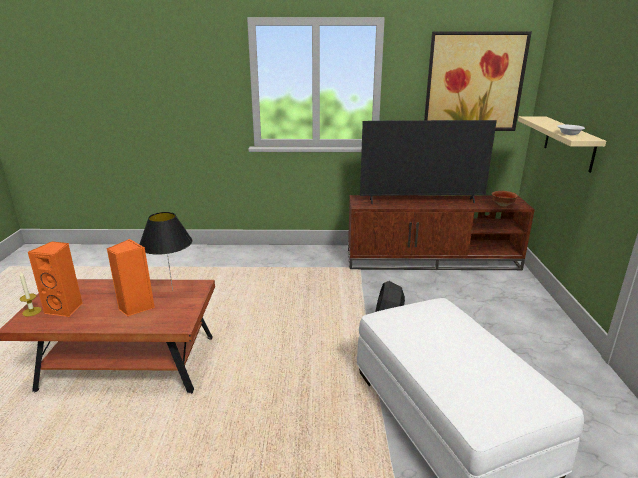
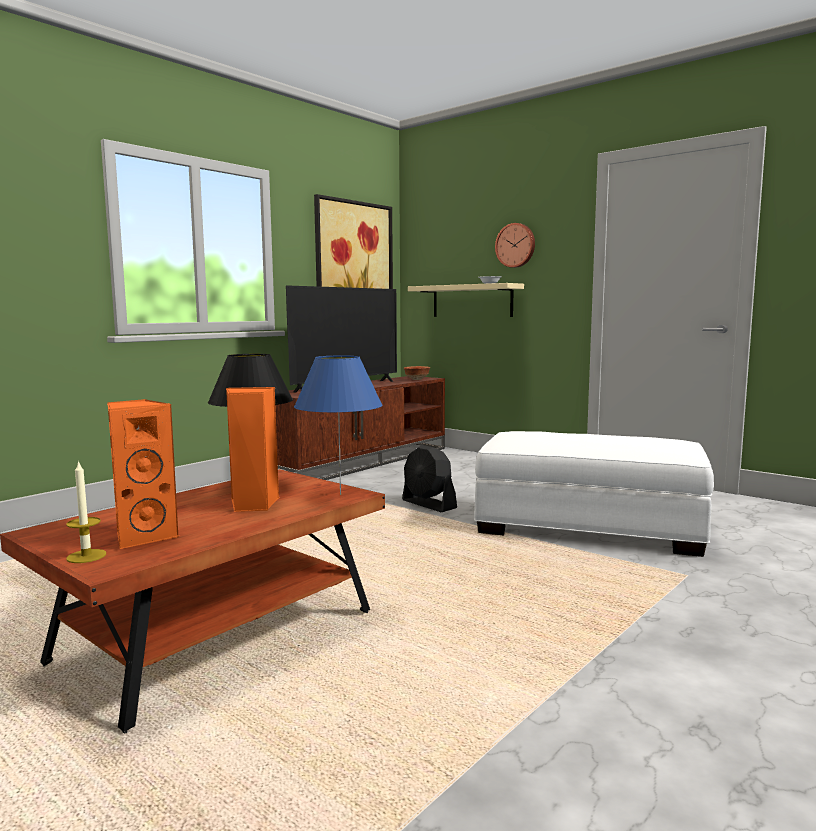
camera: 50 degrees left, 15 degrees down
(175, 321) = (340, 494): none -> blue table lamp
(610, 95) = (516, 245): none -> wall clock

